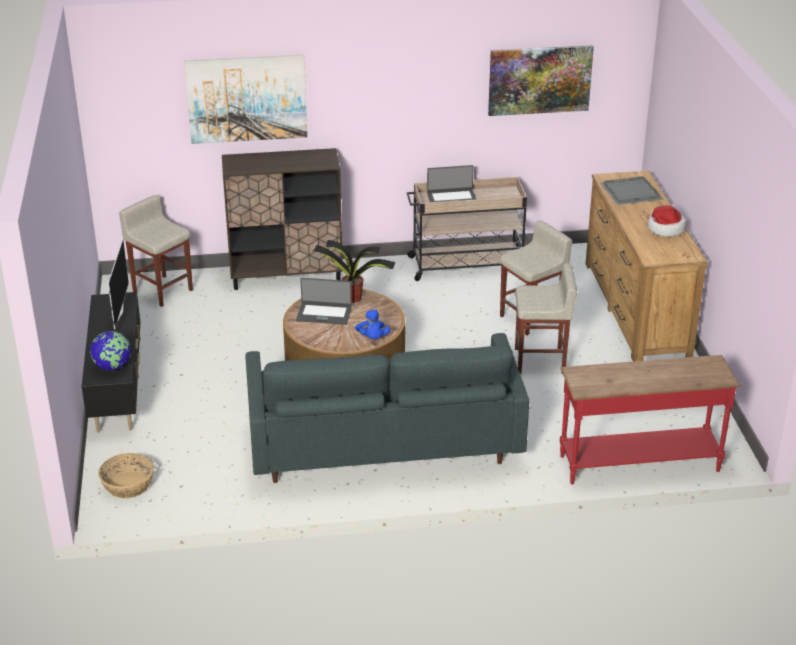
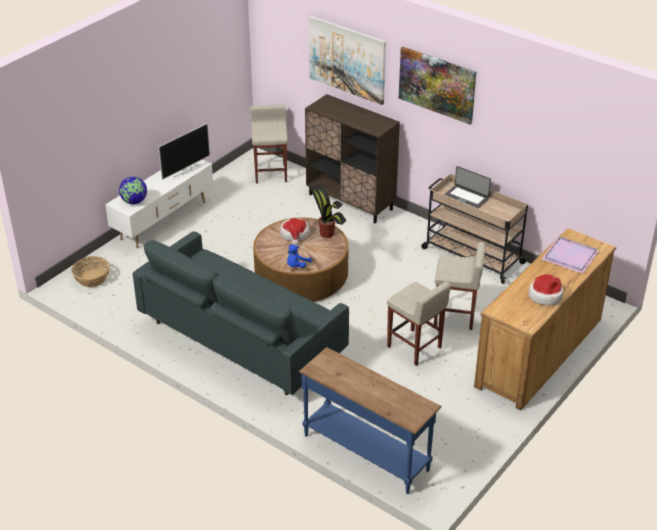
camera: 45 degrees right, 5 degrees up
(118, 389) = (164, 221): black tv stand -> white tv stand
(324, 314) = (295, 234): laptop -> hat
(539, 80) = (556, 131): picture -> picture (437, 84)
(632, 193) = (570, 257): grey tray -> purple tray
(638, 462) = (366, 452): red console table -> blue console table

